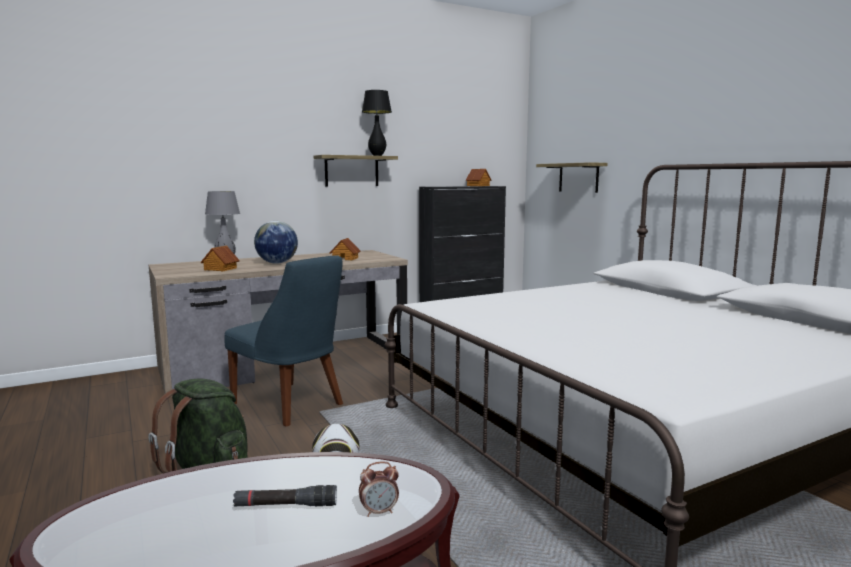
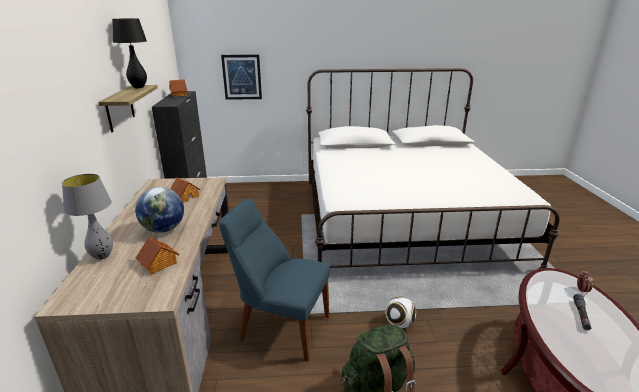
camera: 65 degrees left, 15 degrees up
(291, 405) = (281, 326): blue chair -> blue chair turned 135 degrees counterclockwise
(578, 177) = (242, 77): shelf -> picture

